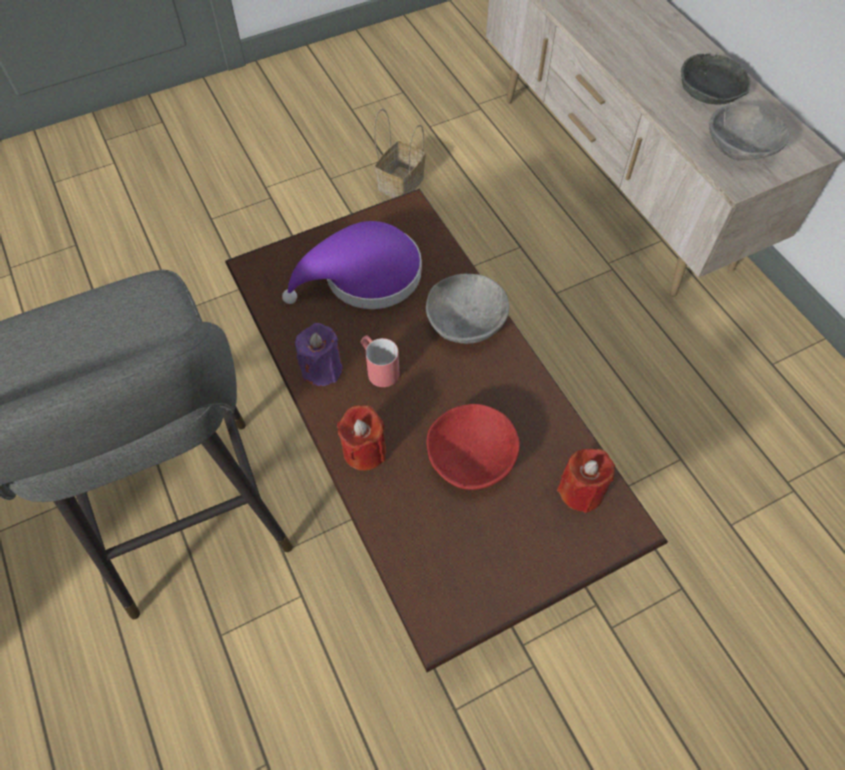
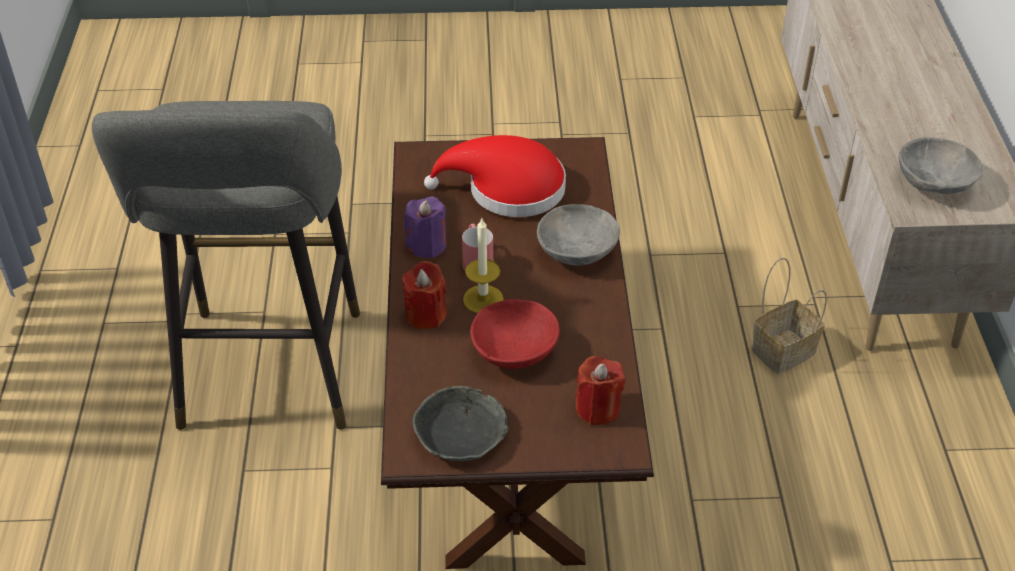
camera: 25 degrees right, 15 degrees down
(364, 277) = (508, 189): purple hat -> red hat
(401, 182) = (632, 158): basket -> basket (784, 349)
(409, 410) = (483, 299): none -> candle
(712, 88) = (944, 126): grey bowl -> grey bowl (461, 434)

